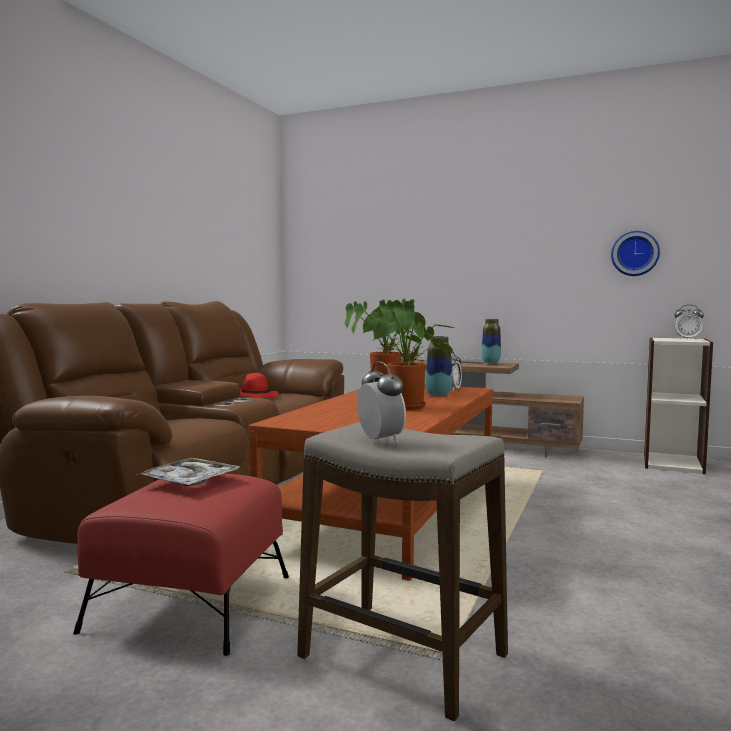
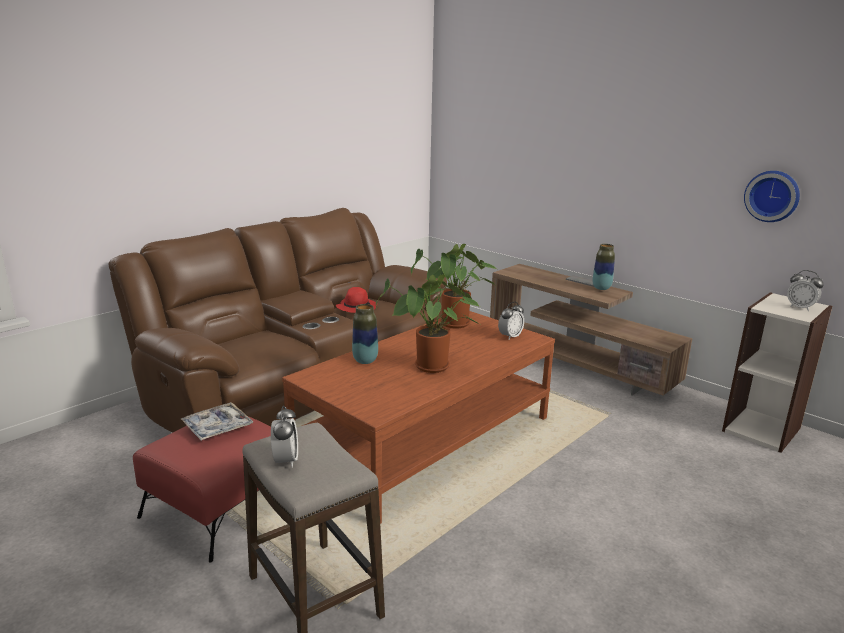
camera: 20 degrees right, 15 degrees up
(438, 395) = (486, 347): vase -> vase (365, 361)

